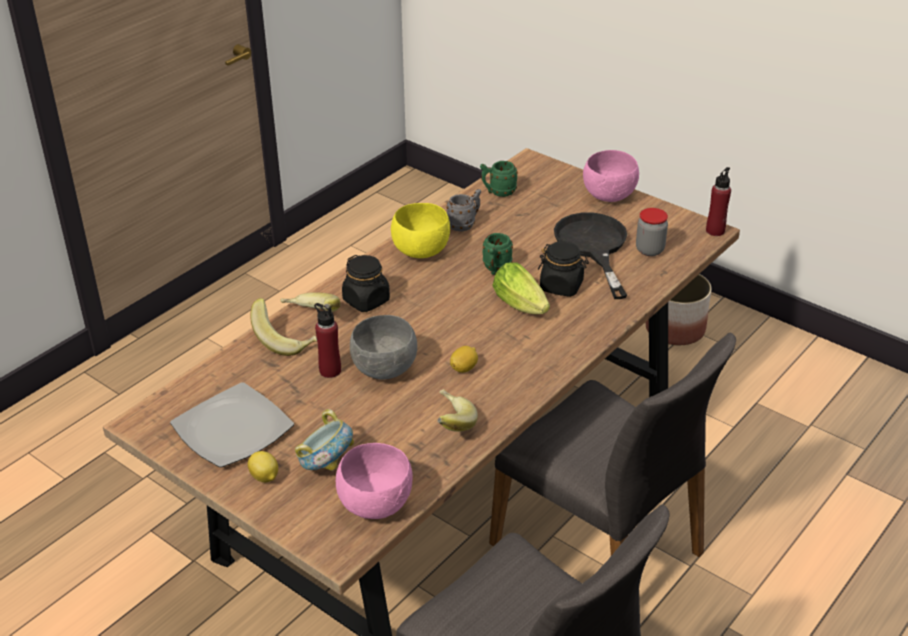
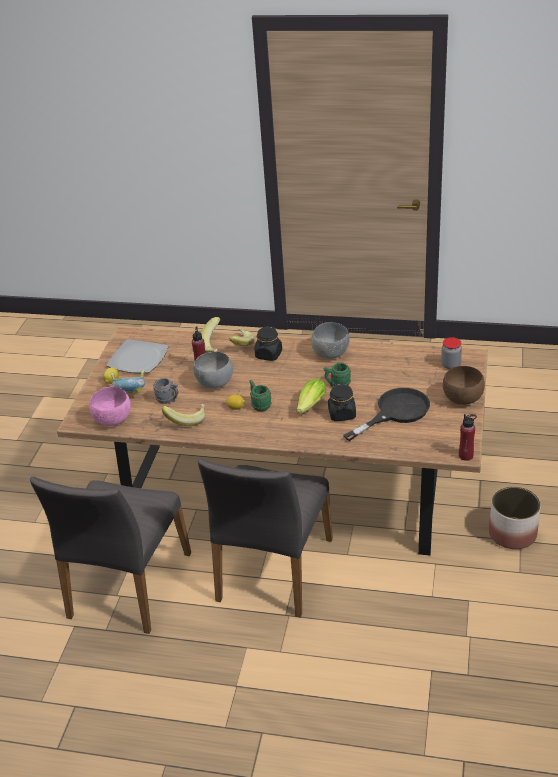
camera: 65 degrees right, 0 degrees up
(421, 251) = (331, 354): yellow bowl -> grey bowl
(465, 224) = (373, 358): grey mug -> grey mug (168, 400)
(498, 192) = (421, 356): green mug -> green mug (259, 405)
(610, 196) = (462, 399): pink bowl -> brown bowl
(649, 250) = (414, 435): jar -> jar (450, 365)

